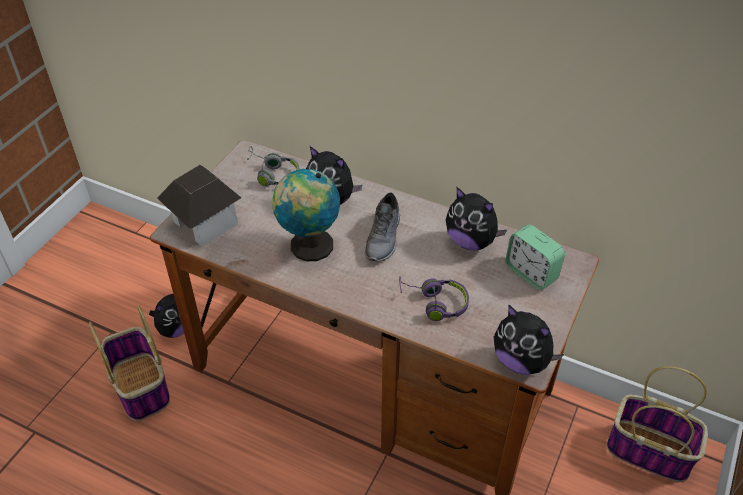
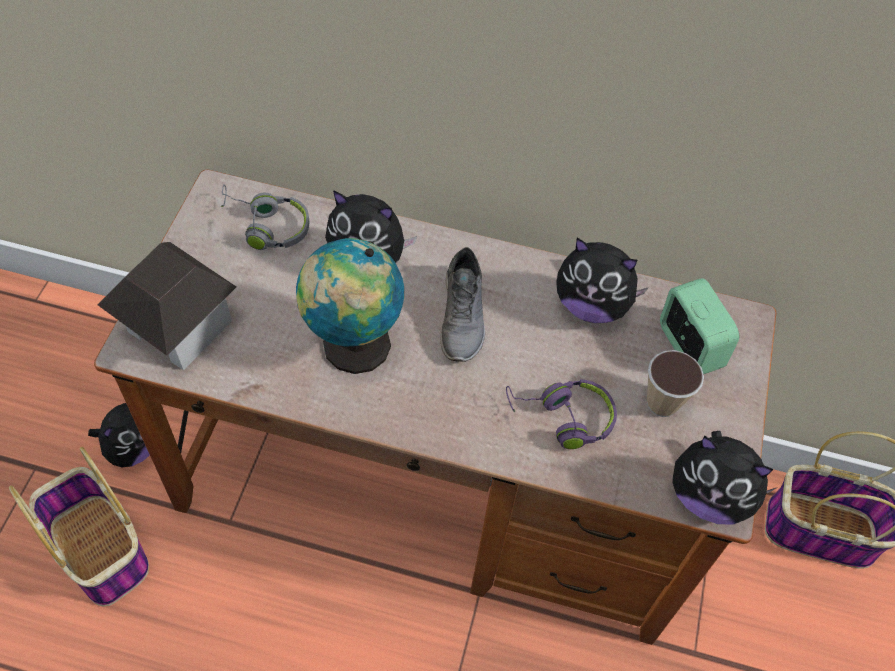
camera: 15 degrees left, 10 degrees up
(504, 303) = (662, 403): none -> cup
(531, 273) = (688, 347): alarm clock -> alarm clock turned 150 degrees counterclockwise

